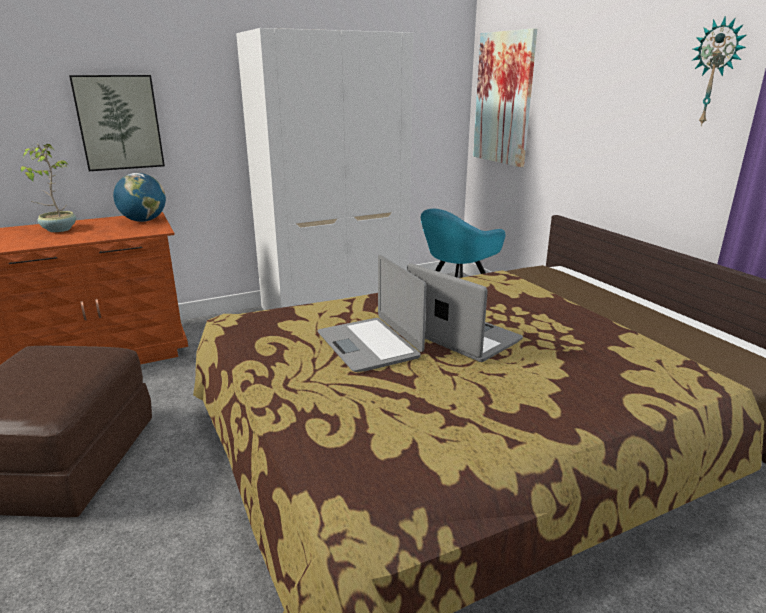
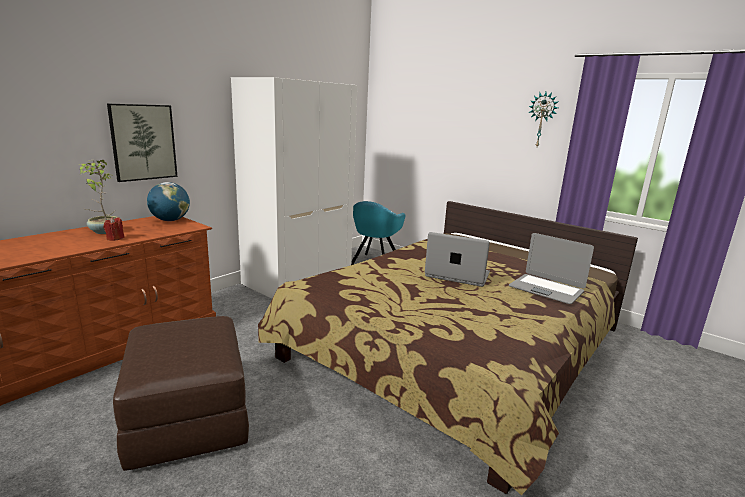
camera: 25 degrees left, 5 degrees down
(55, 238) = (115, 238): none -> red candle
(369, 345) = (412, 286): laptop -> laptop (546, 289)
(503, 99) = (395, 128): picture -> none

